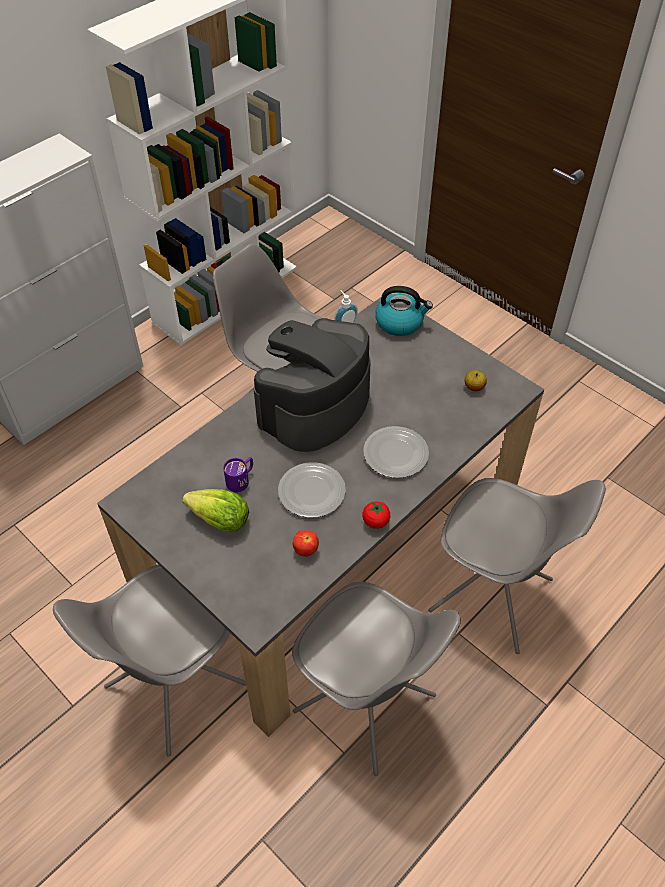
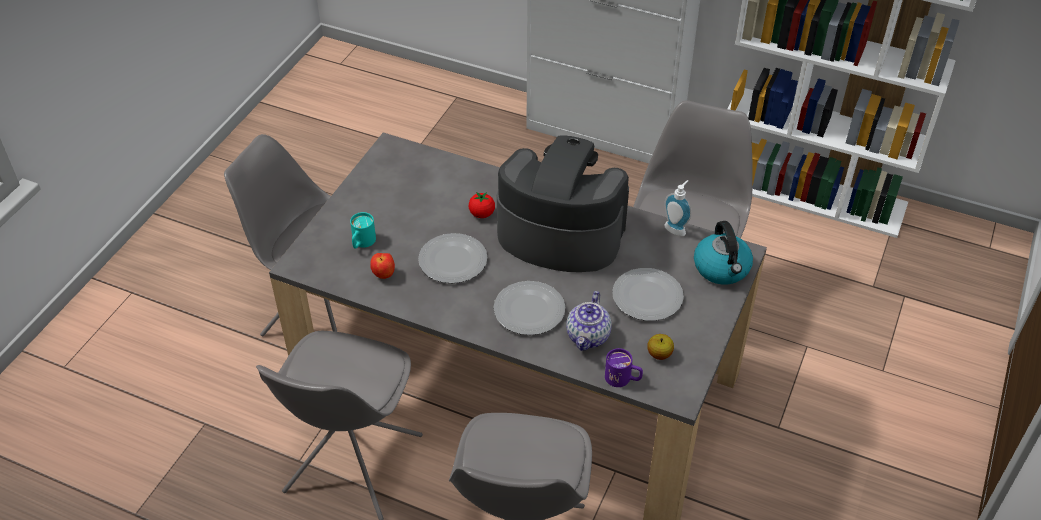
camera: 70 degrees right, 5 degrees down
(220, 521) = (394, 210): lettuce -> none
(241, 479) = (445, 209): purple mug -> purple mug (623, 379)
(253, 559) = (362, 243): none -> turquoise mug
(375, 521) = (437, 315): tomato -> tomato (482, 214)
(412, 375) = (646, 297): none -> plate
(440, 424) = (588, 337): none -> teapot

